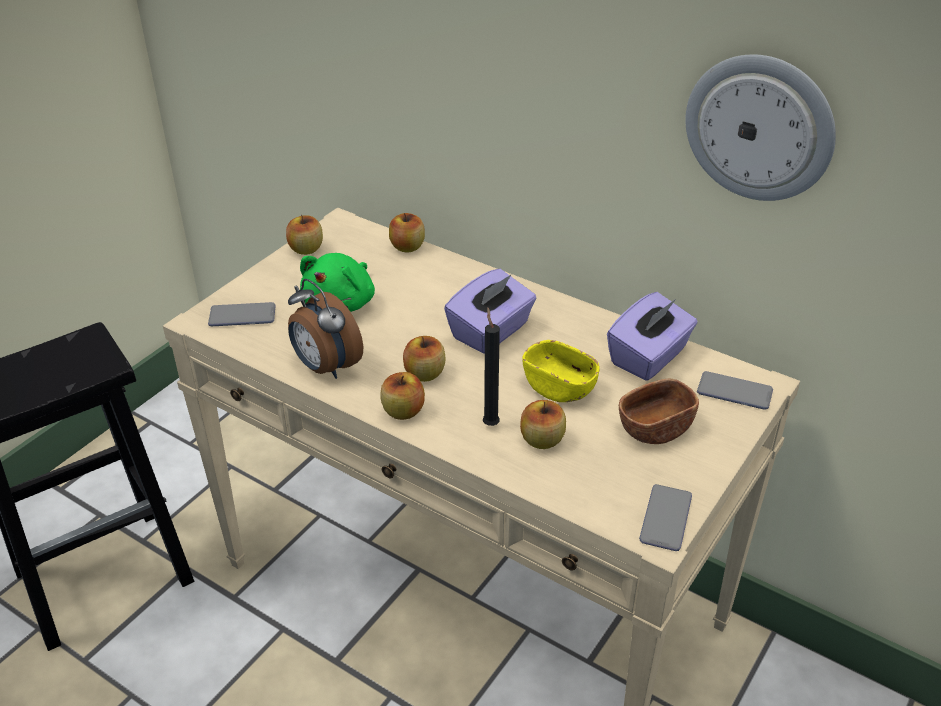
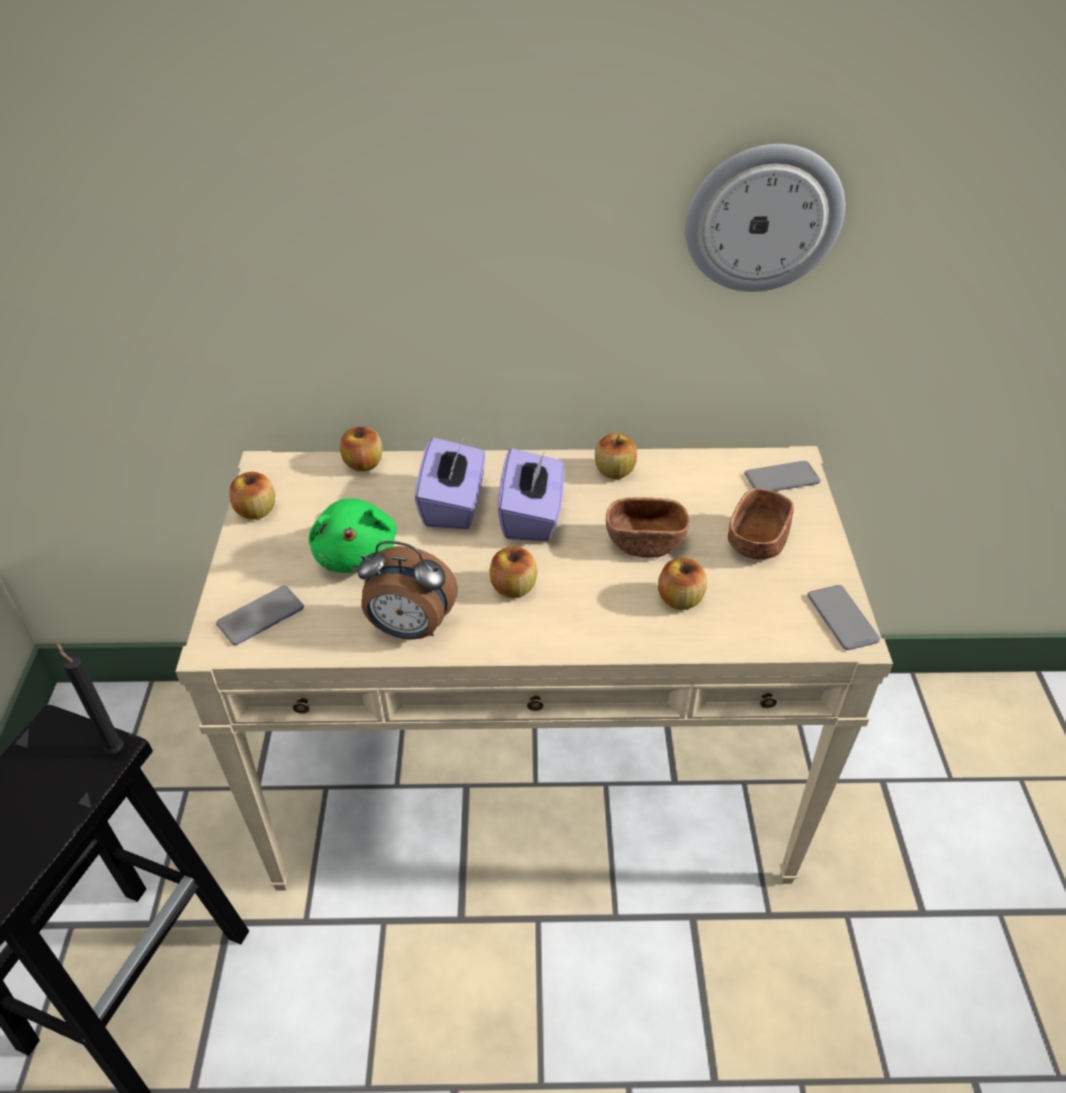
camera: 35 degrees left, 5 degrees up
(403, 411) = (532, 635): apple -> apple (614, 471)
(490, 423) = (621, 606): black candle -> black candle (114, 748)
(559, 387) = (644, 542): yellow bowl -> brown bowl
(649, 357) = (688, 478): purple tissue box -> purple tissue box (453, 505)

